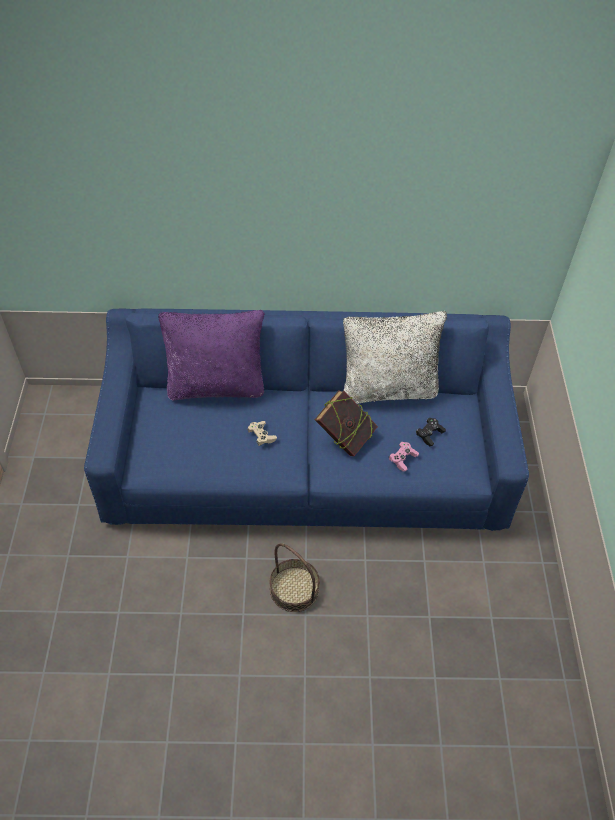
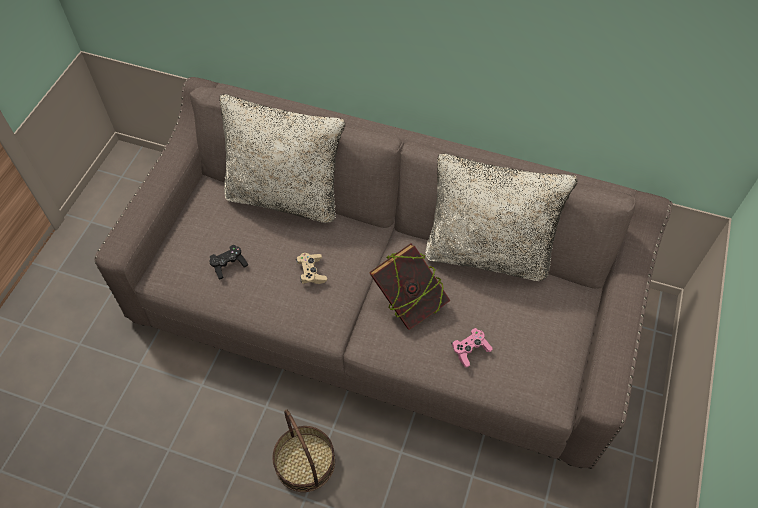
camera: 20 degrees right, 5 degrees up
(217, 388) = (285, 200): purple pillow -> beige pillow
(307, 460) = (380, 308): blue sofa -> brown sofa
(429, 434) = (517, 327): black game controller -> black game controller (229, 265)

